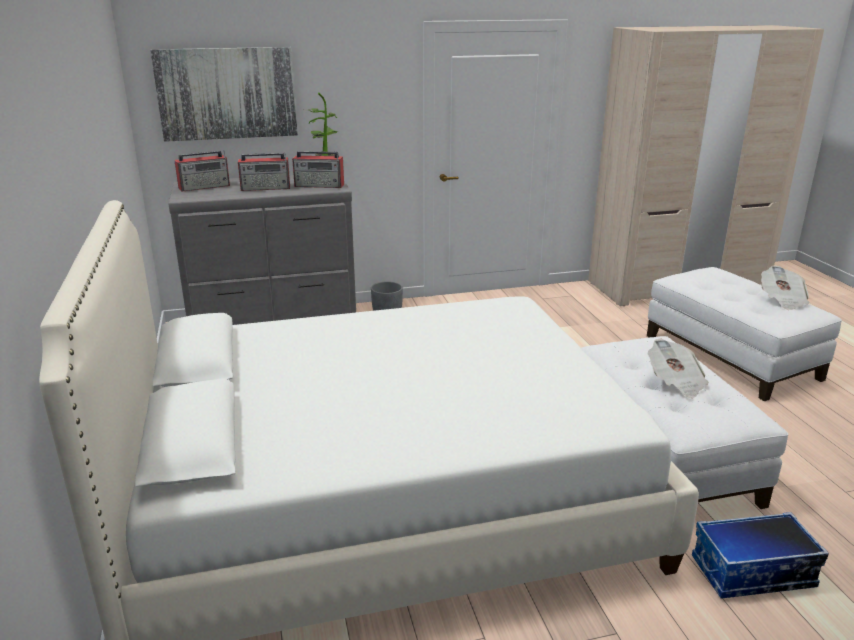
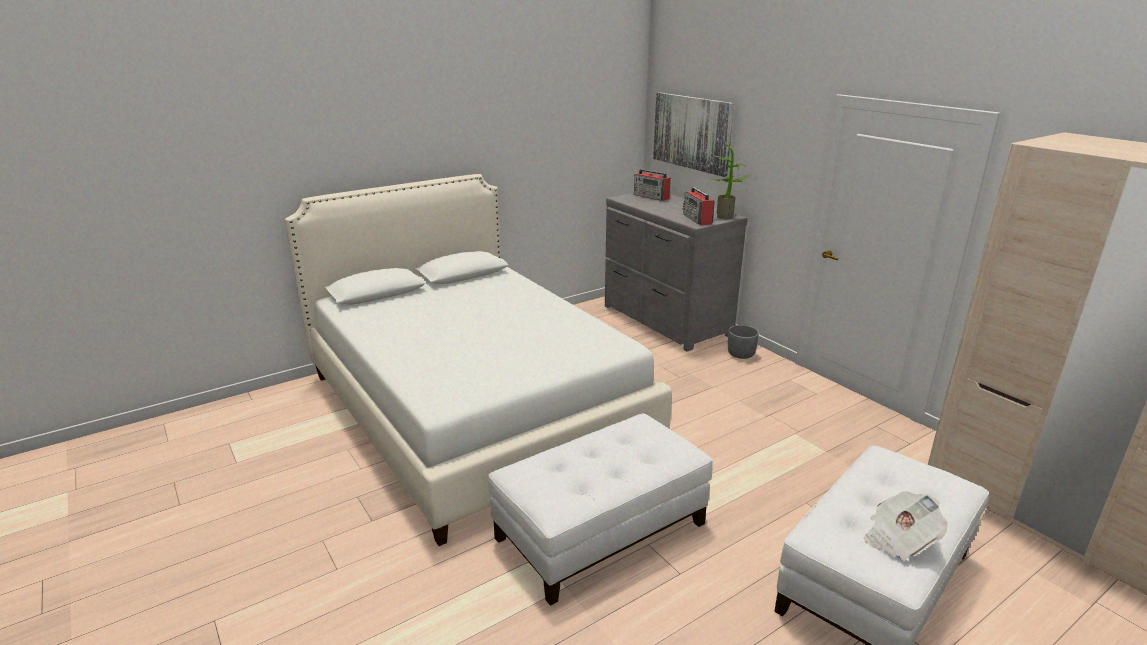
camera: 70 degrees right, 0 degrees up
(266, 188) = (670, 209): radio -> none
(675, 382) = (594, 460): newspaper -> none
(752, 573) = (450, 591): storage box -> none

